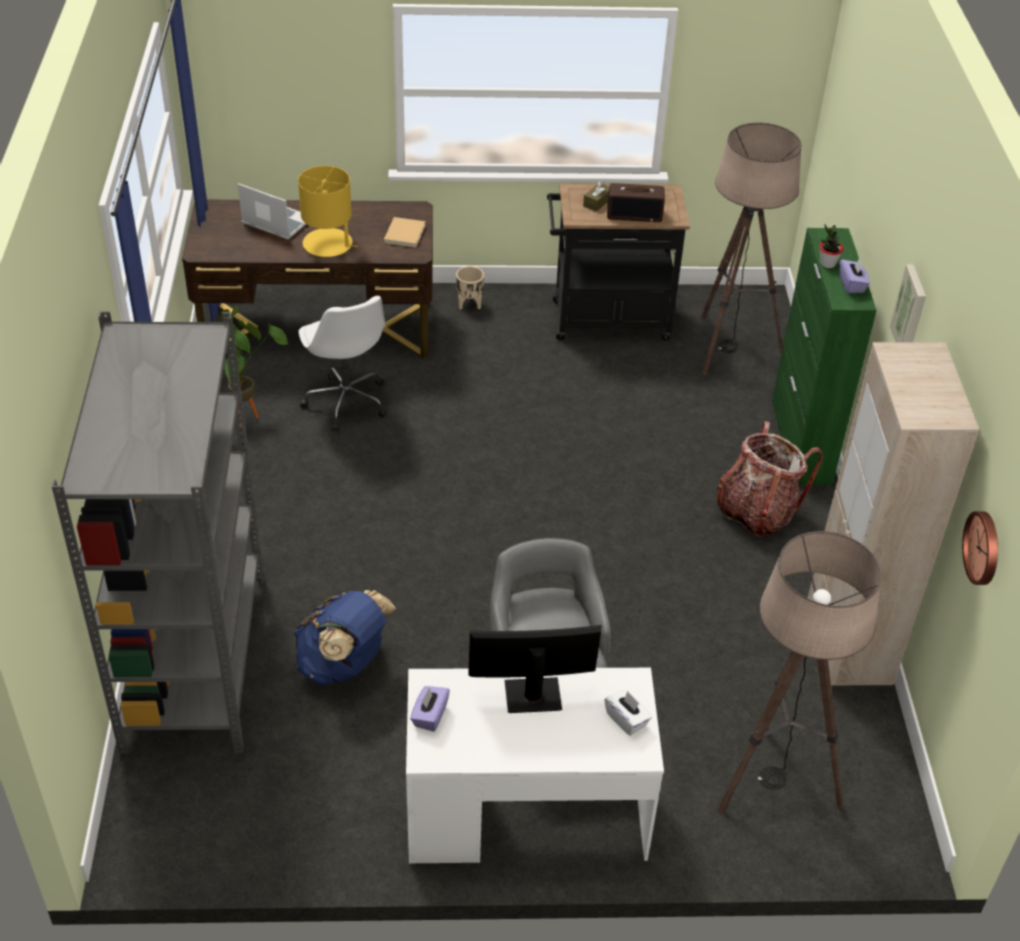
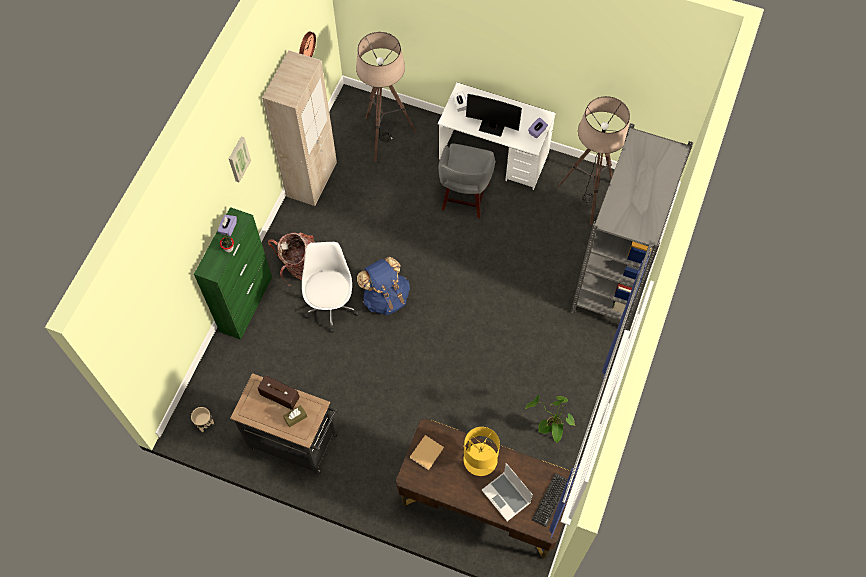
camera: 155 degrees left, 20 degrees up
(214, 232) = (550, 500): none -> keyboard
(344, 664) = (545, 250): blue backpack -> blue backpack (385, 297)
(347, 404) = (487, 424): white office chair -> white office chair (331, 307)
(469, 304) = (375, 491): beige planter -> beige planter (205, 424)
(729, 347) = (235, 391): floor lamp -> floor lamp (587, 197)

